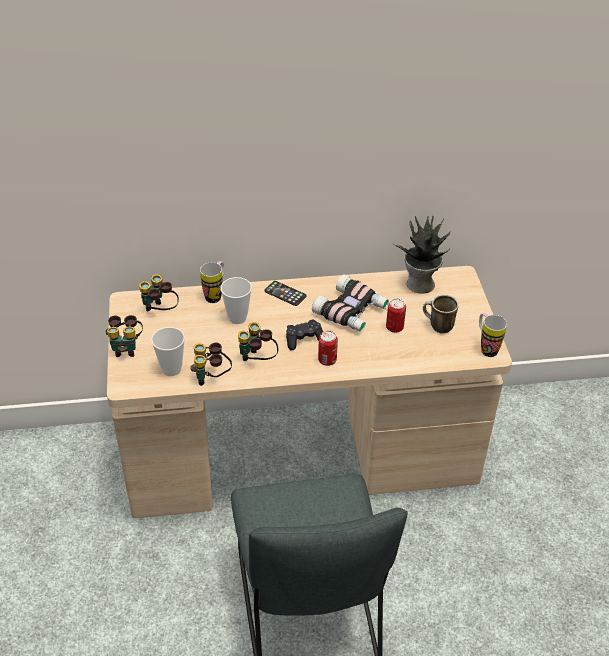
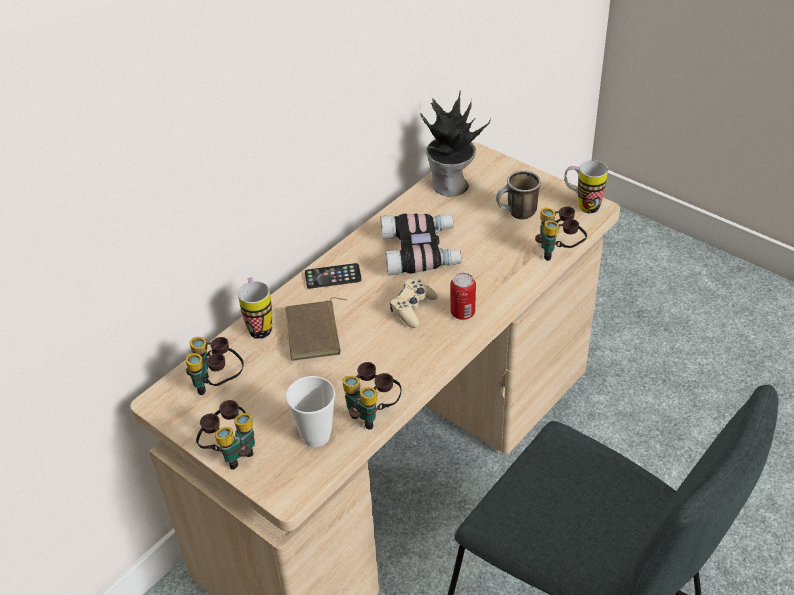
camera: 40 degrees left, 0 degrees up
(237, 318) = (315, 333): cup -> brown book
(257, 360) = (395, 361): binoculars -> binoculars (559, 252)
(304, 339) = (413, 308): black game controller -> beige game controller
(394, 327) = (481, 240): can -> none

